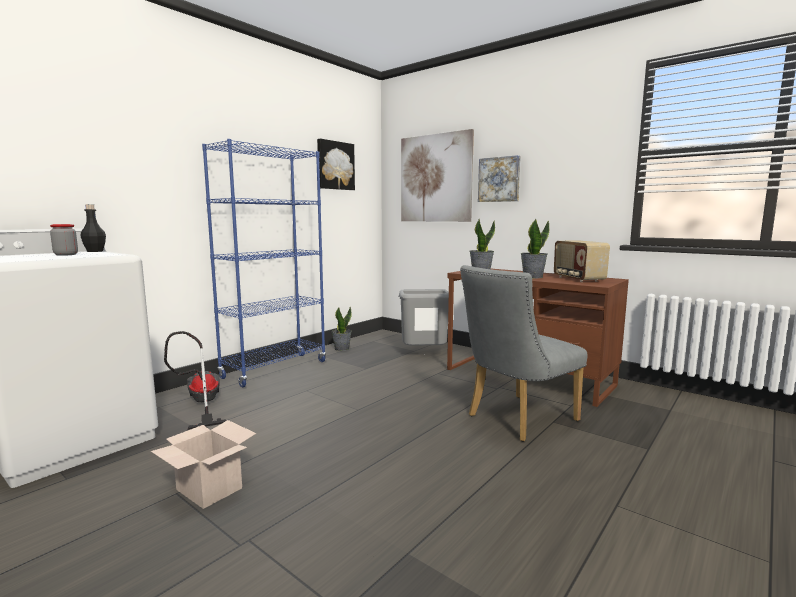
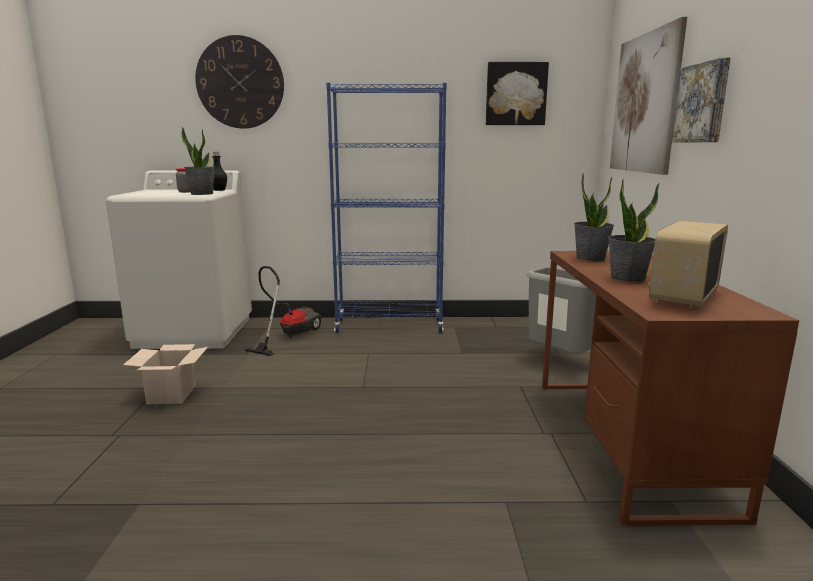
camera: 50 degrees right, 5 degrees up
(89, 124) = (240, 83): none -> wall clock
(341, 348) = (488, 325): potted plant -> potted plant (202, 194)
(516, 419) = (470, 473): grey chair -> none

